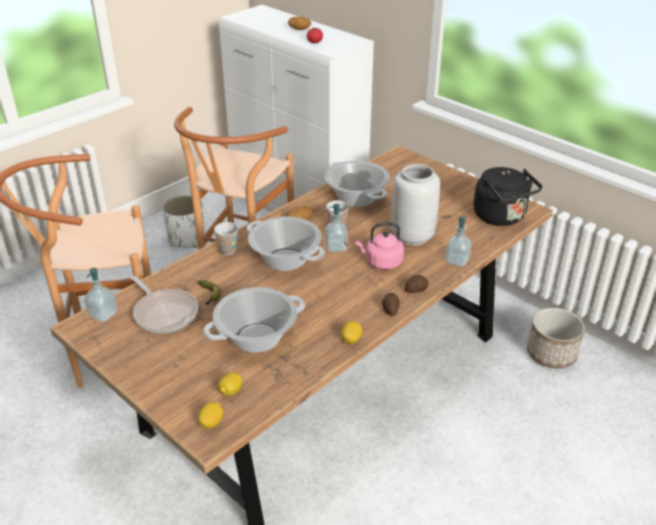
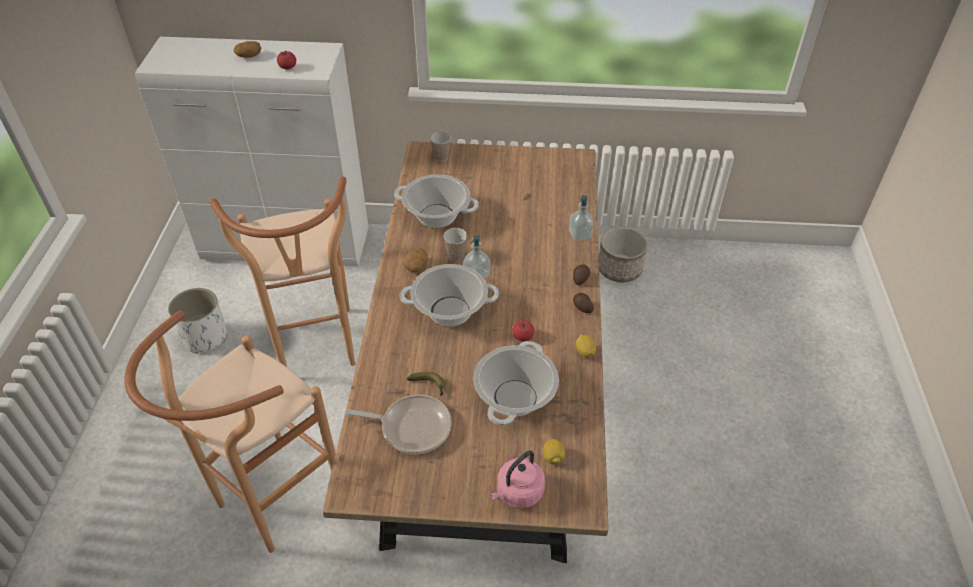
camera: 40 degrees left, 10 degrees up
(103, 314) = (357, 465): soap dispenser -> none
(211, 422) = (570, 493): lemon -> none
(228, 251) = (390, 332): cup -> cup (441, 157)
(316, 303) = (523, 336): none -> tomato
(381, 262) = (528, 268): pink kettle -> pink kettle (518, 493)
(412, 237) = (524, 231): grey vase -> none
(501, 217) = (568, 175): black kettle -> none

